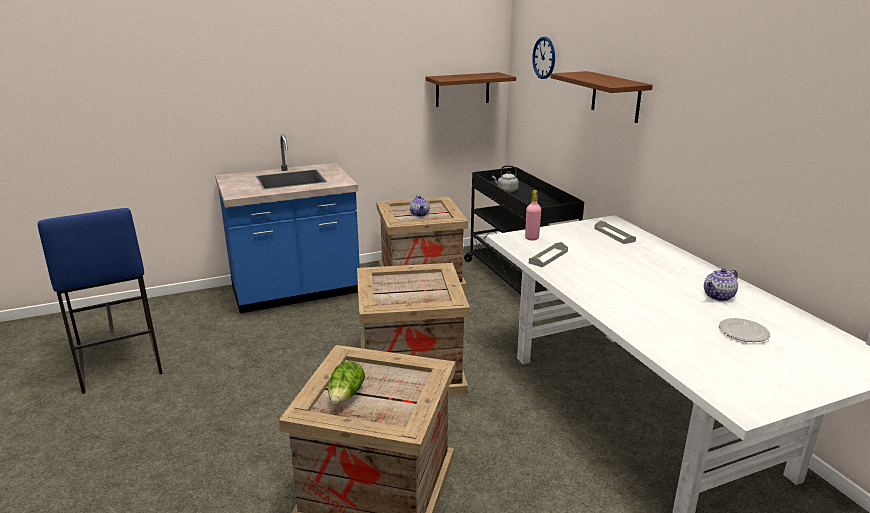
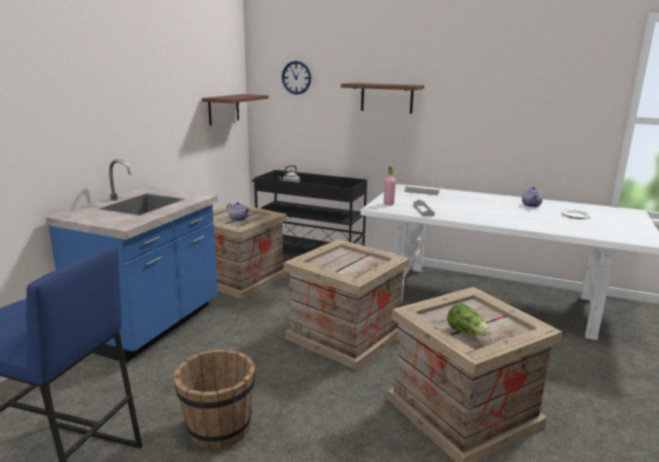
camera: 45 degrees left, 5 degrees down
(211, 388) = (218, 428): none -> brown bucket

